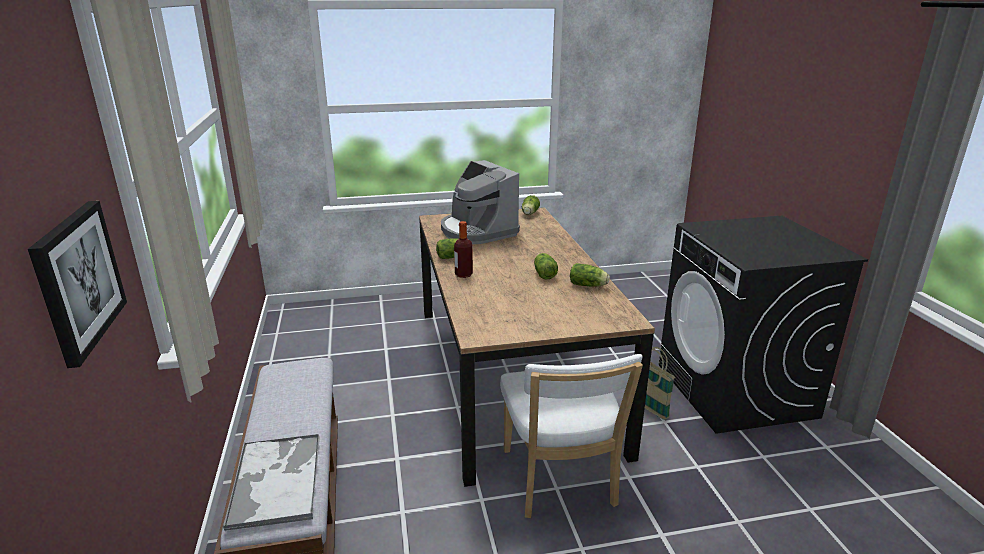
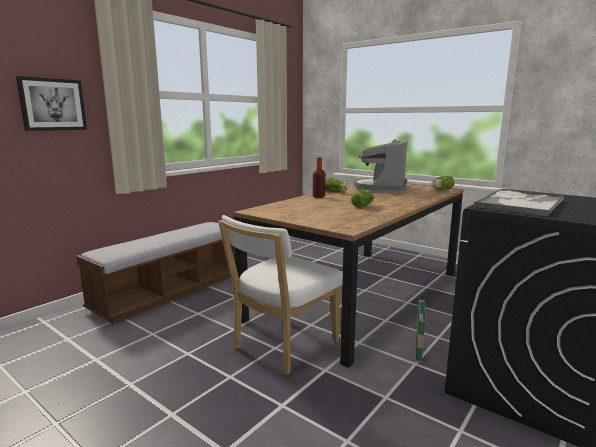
camera: 50 degrees right, 10 degrees down
(276, 480) = (127, 245): tray -> tray (520, 203)
(589, 285) = (374, 214): lettuce -> none

